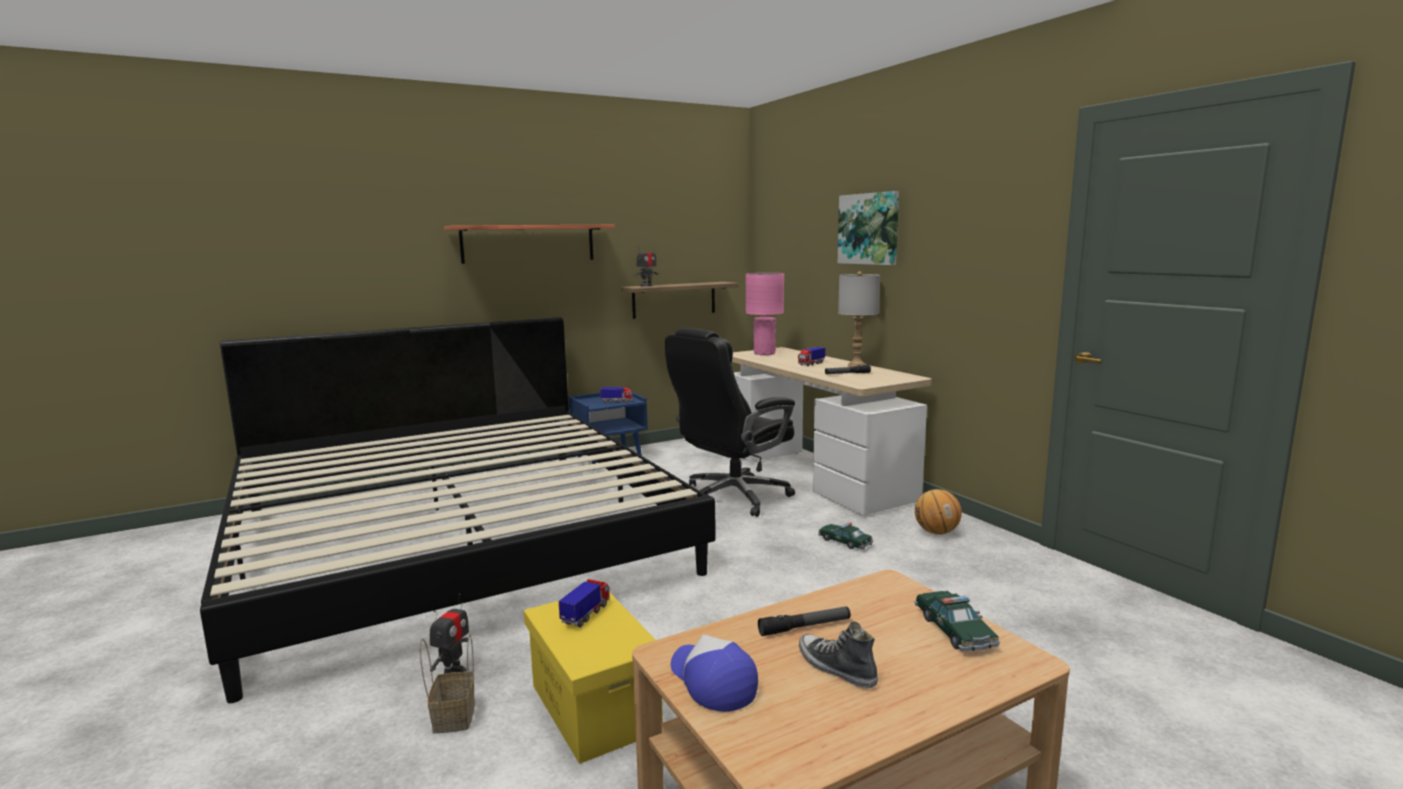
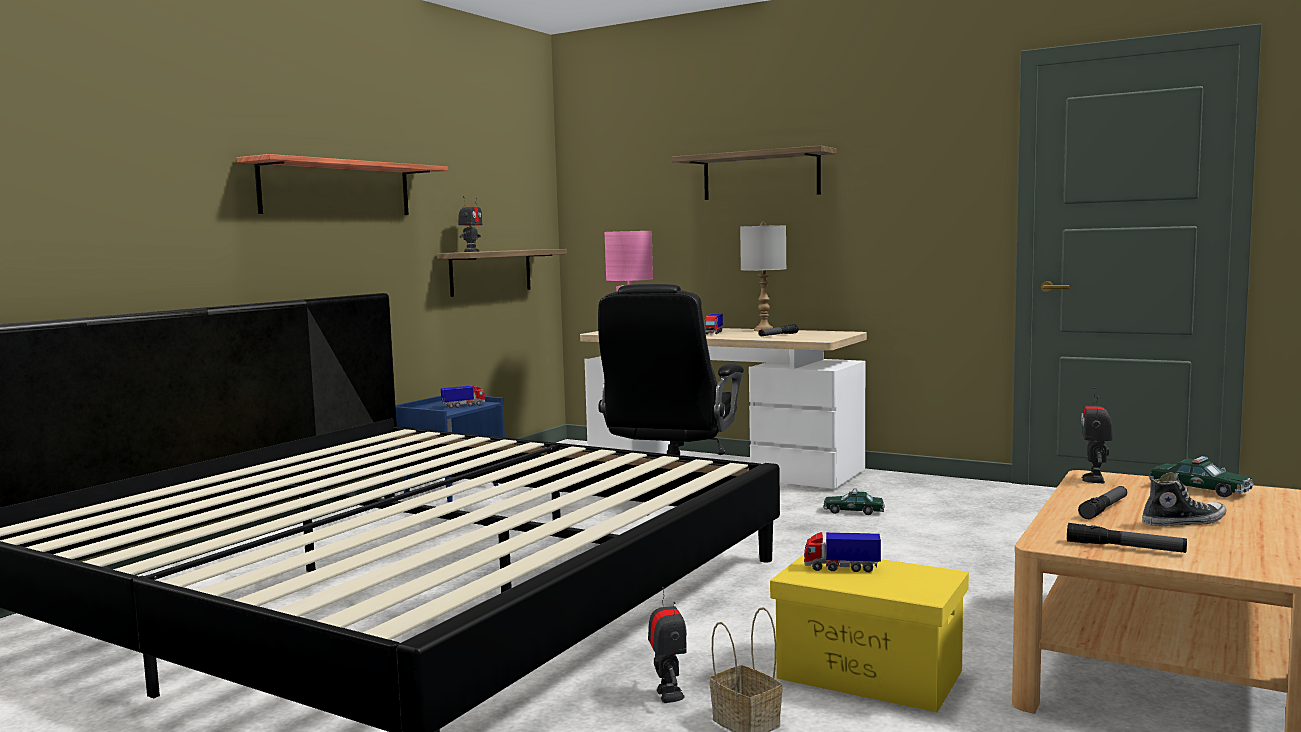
camera: 30 degrees left, 5 degrees down
(586, 614) = (841, 568): toy truck -> toy truck turned 75 degrees counterclockwise
(712, 681) = (1125, 547): cap -> flashlight
(836, 668) = (1183, 522): shoe -> shoe turned 150 degrees clockwise
(869, 229) = (761, 175): picture -> shelf
(881, 587) = (1094, 479): none -> toy robot
(936, 532) = (917, 490): basketball -> none

